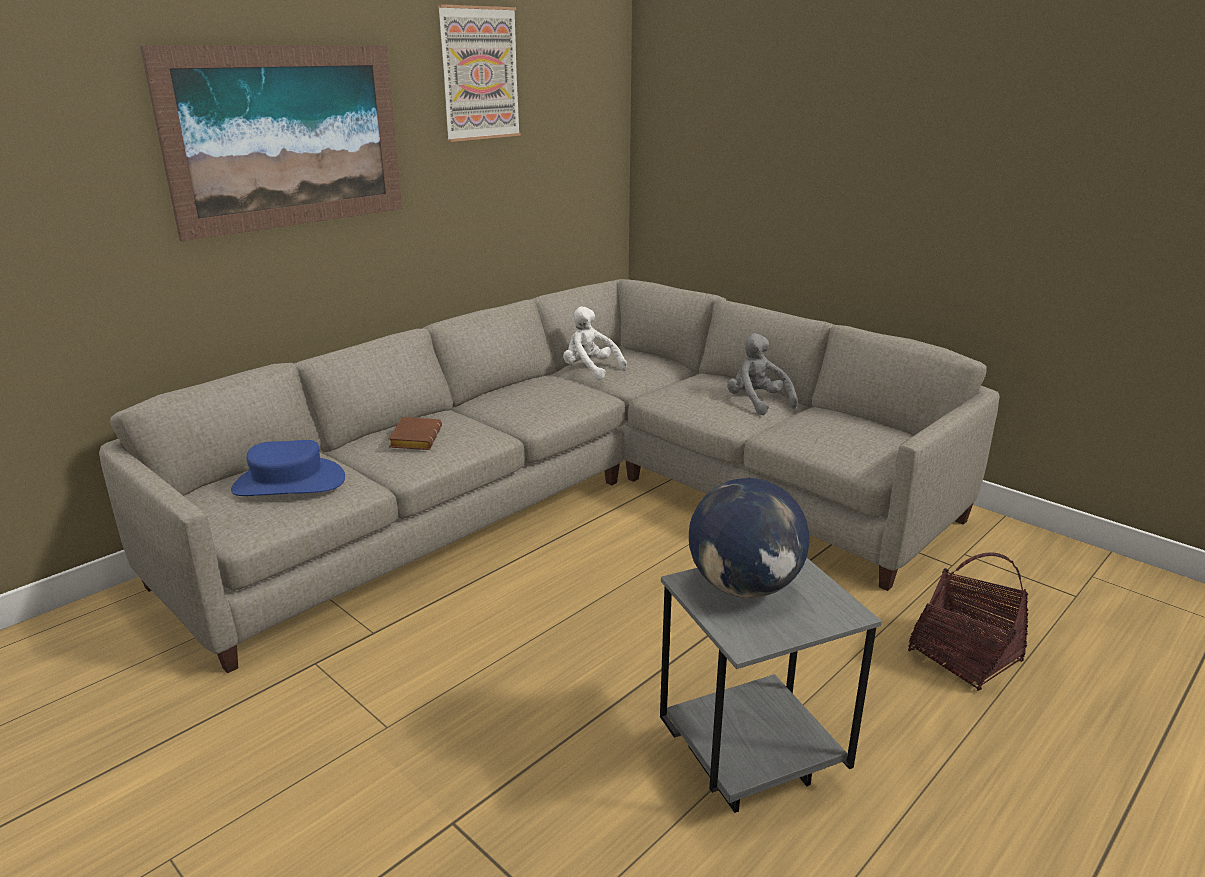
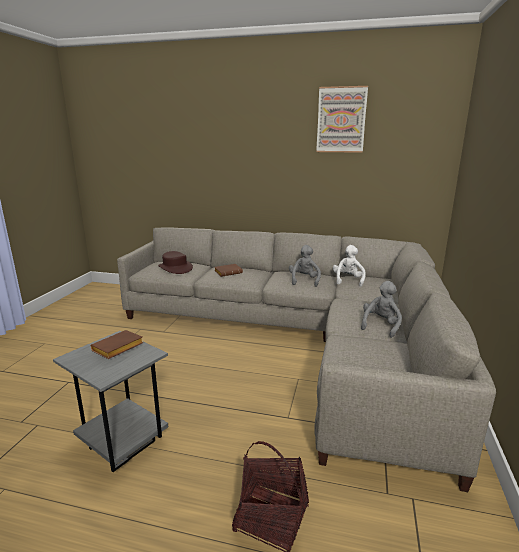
camera: 60 degrees right, 5 degrees down
(287, 137) = (238, 144): picture -> none
(289, 483) = (175, 268): blue hat -> brown hat
(550, 395) = (304, 281): none -> grey plush toy
(744, 587) = (117, 349): globe -> brown book

